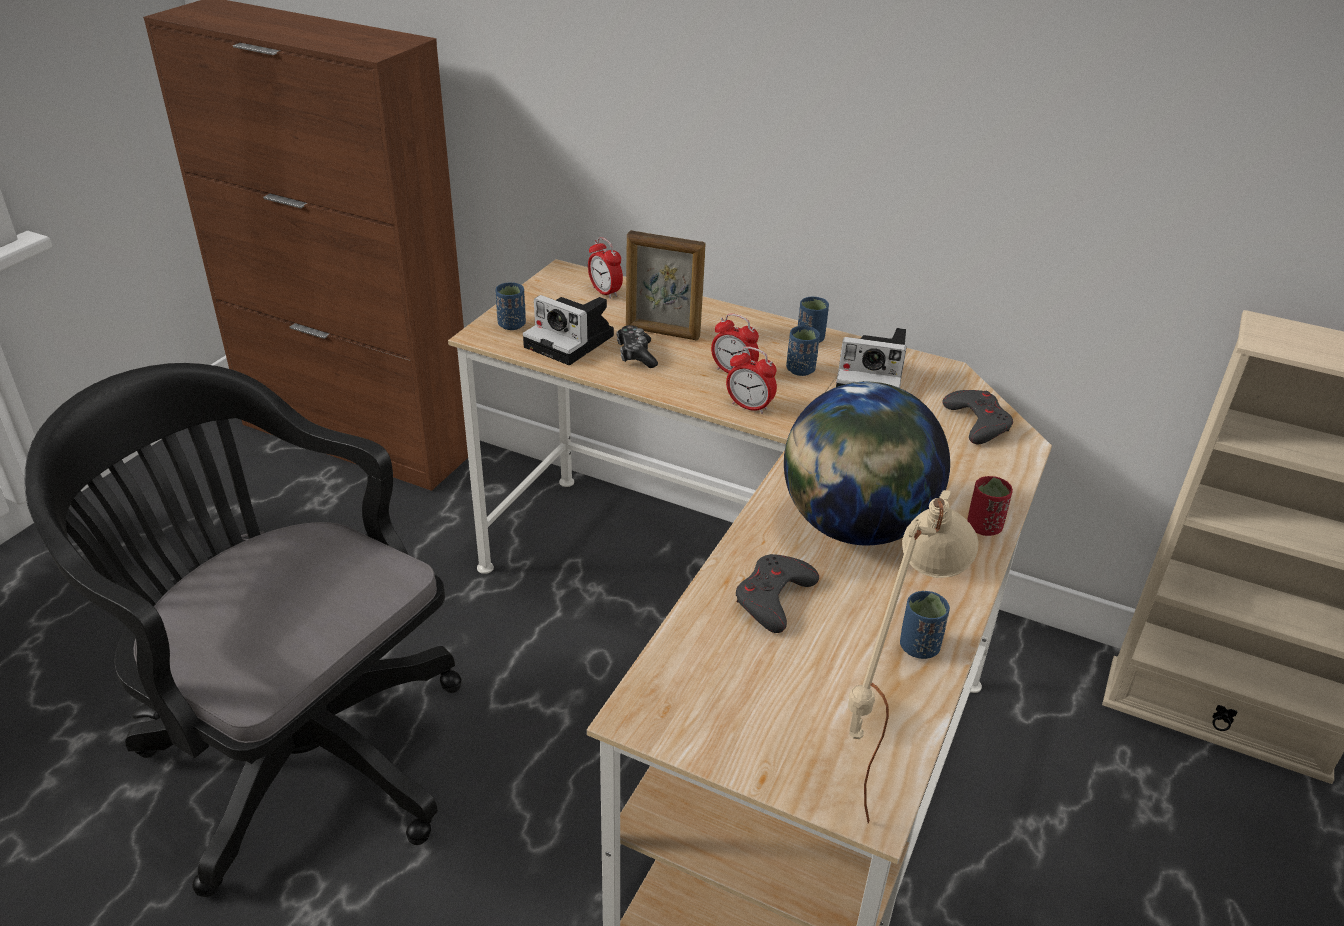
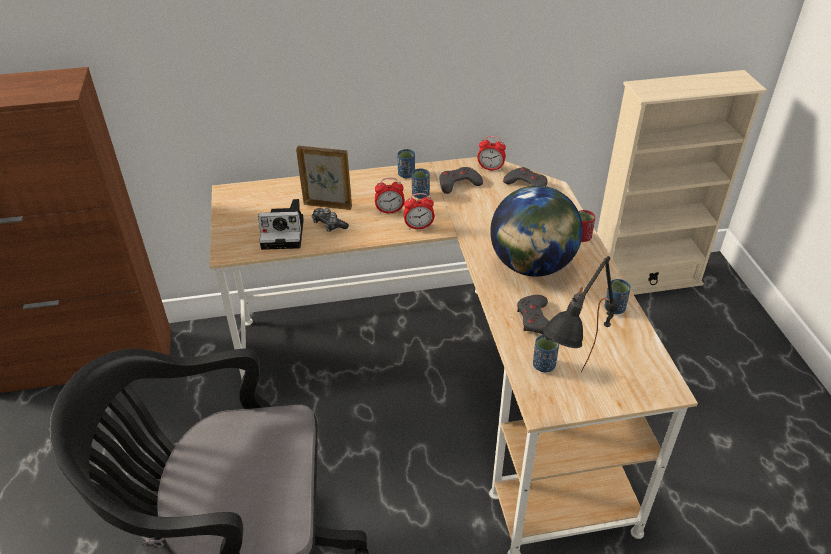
camera: 35 degrees left, 5 degrees up
(512, 325) = (237, 239): blue cup -> blue cup (543, 365)
(605, 292) = (267, 194): alarm clock -> alarm clock (490, 168)
(662, 333) = (327, 205): picture frame -> picture frame turned 150 degrees counterclockwise
(694, 729) = (571, 400): none -> black table lamp
(872, 379) = (458, 183): camera -> grey game controller
(873, 758) = (648, 367): beige table lamp -> none

